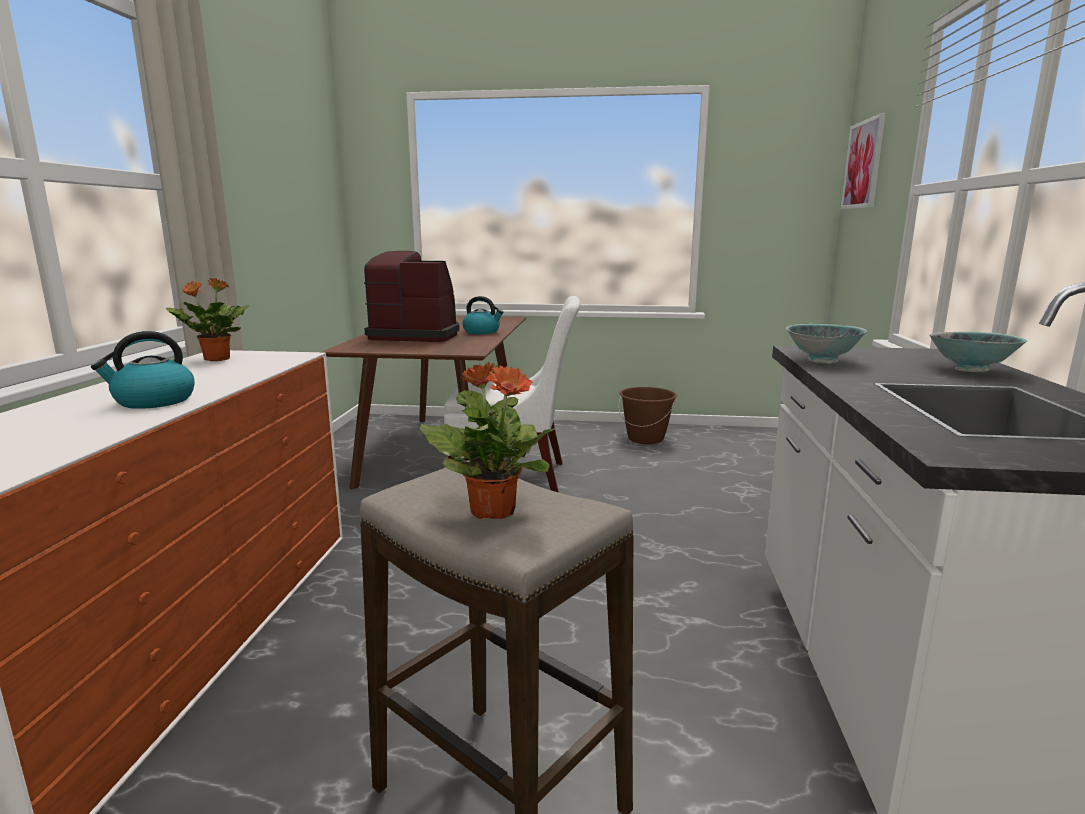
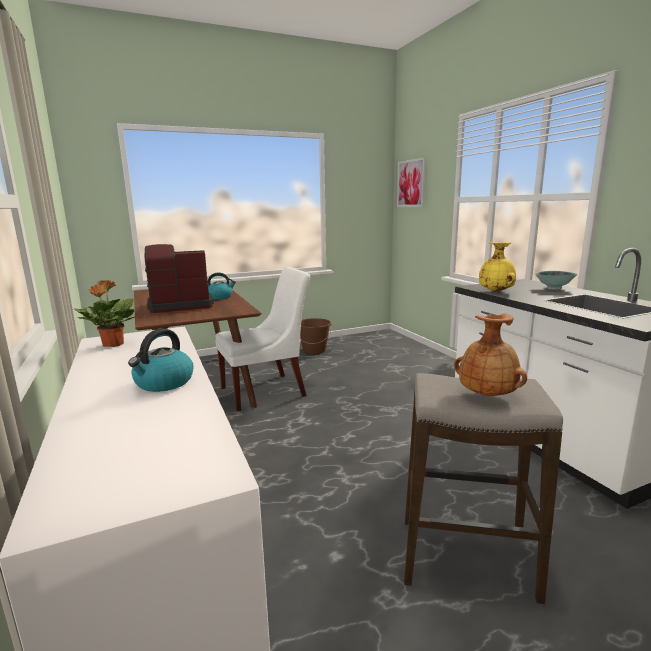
camera: 30 degrees left, 0 degrees up
(492, 510) = (487, 394): potted plant -> brown vase
(822, 361) = (496, 292): bowl -> yellow vase

